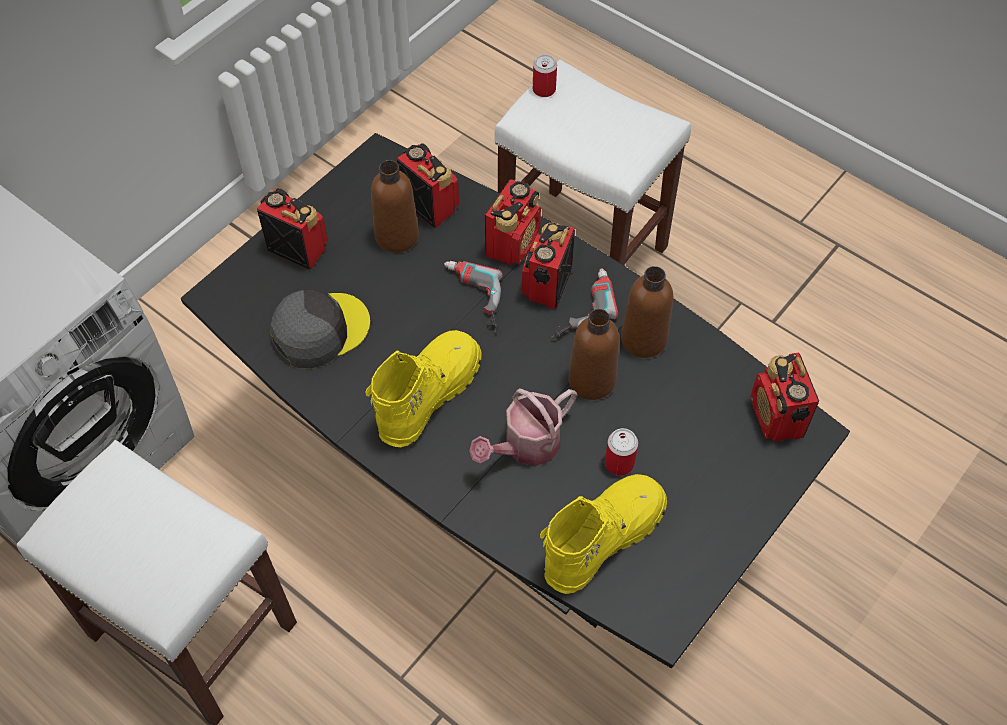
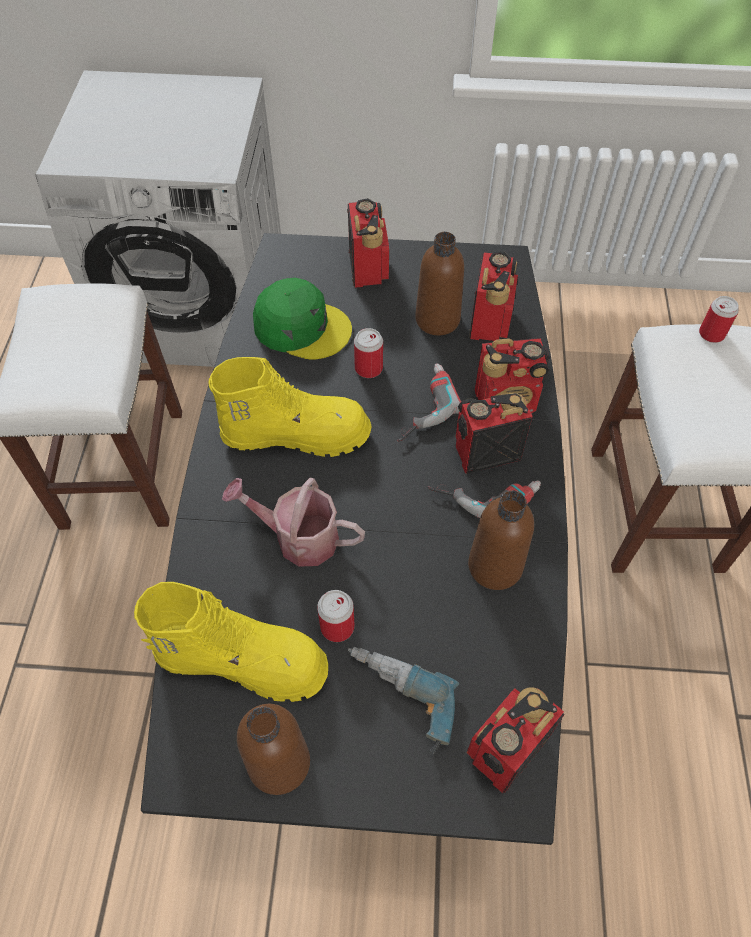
camera: 55 degrees right, 0 degrees up
(319, 330) = (302, 327): grey cap -> green cap
(405, 310) = (368, 368): none -> can
(592, 380) = (411, 549): brown bottle -> brown bottle (279, 762)
(700, 459) = (396, 700): none -> power drill

